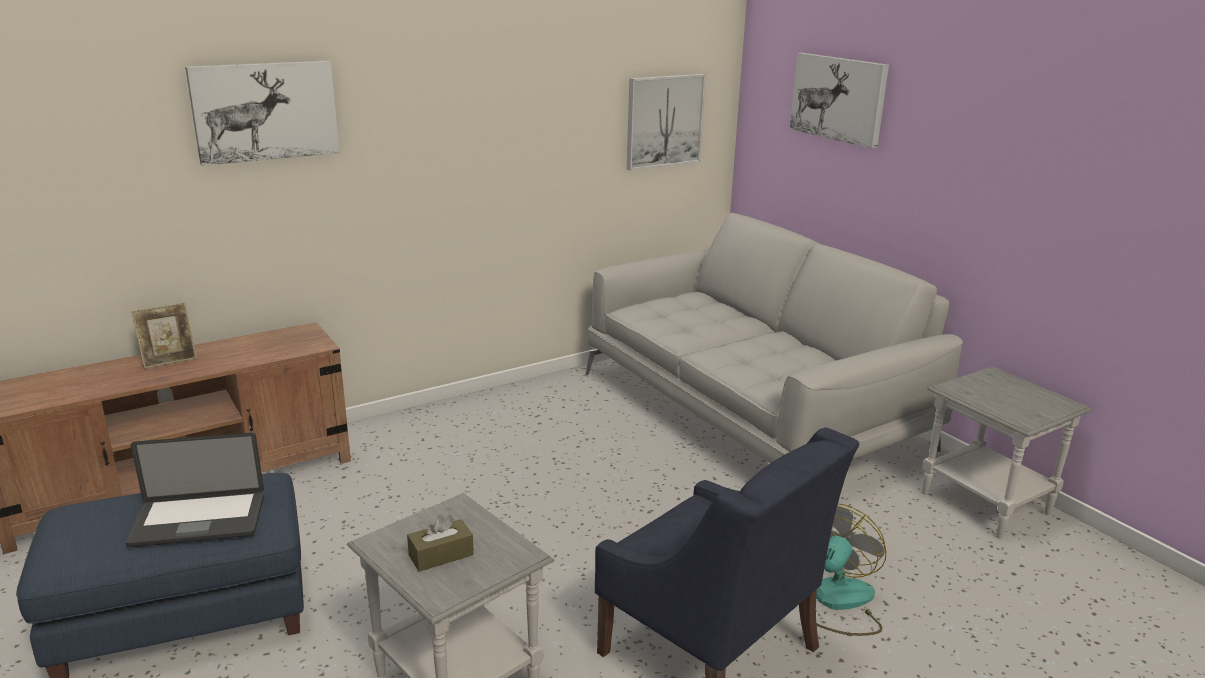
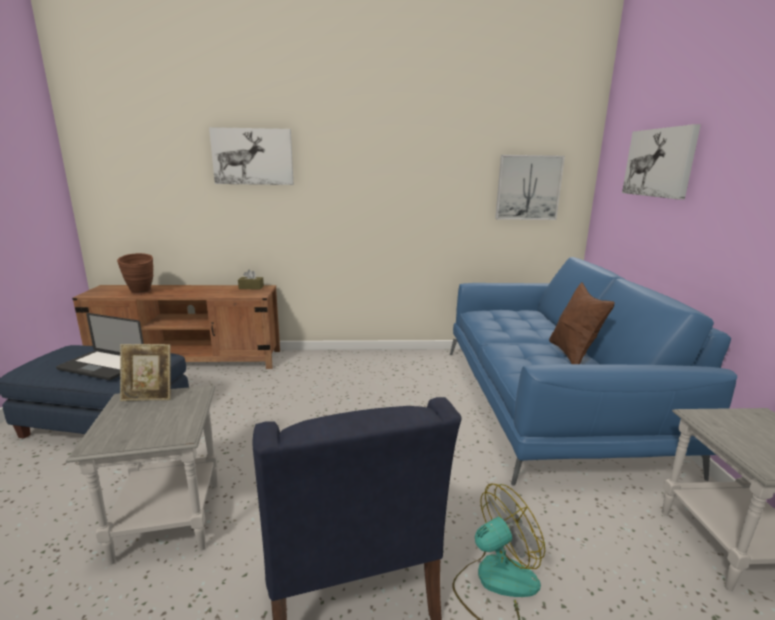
camera: 30 degrees right, 5 degrees down
(97, 386) = (141, 293): none -> brown vase
(169, 360) = (186, 289): picture frame -> picture frame (149, 396)
(441, 555) = (139, 418): brown tissue box -> brown tissue box (251, 287)
(752, 411) = (549, 403): grey sofa -> blue sofa
(790, 347) = (573, 355): none -> brown pillow

